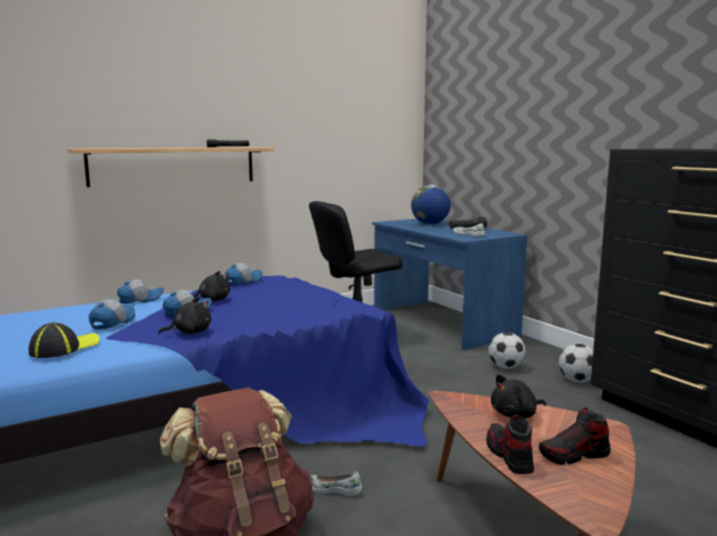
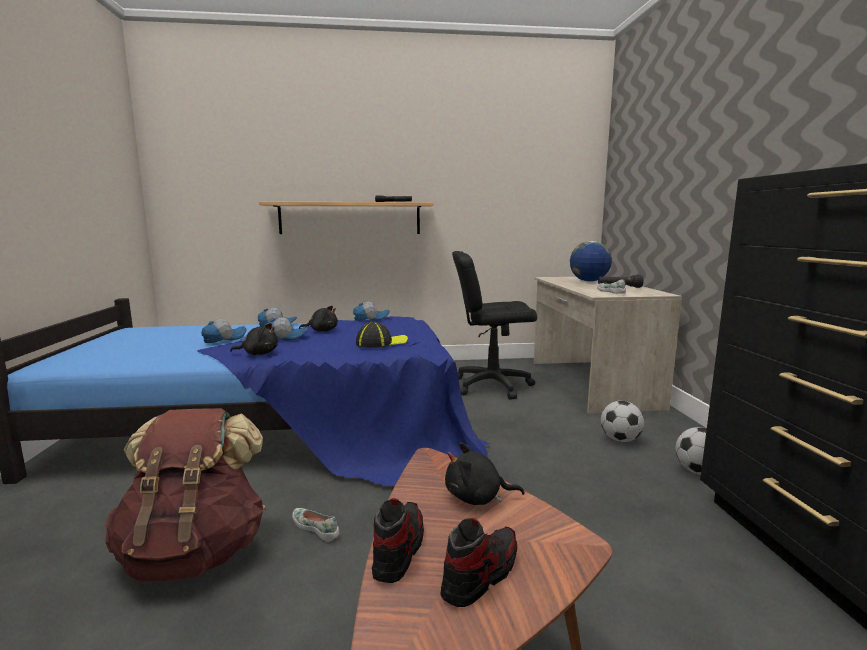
camera: 25 degrees right, 0 degrees up
(64, 348) = (158, 353): cap -> cap (381, 343)
(441, 323) = (590, 383): blue desk -> beige desk
(574, 455) = (480, 574): shoe -> shoe turned 120 degrees clockwise

